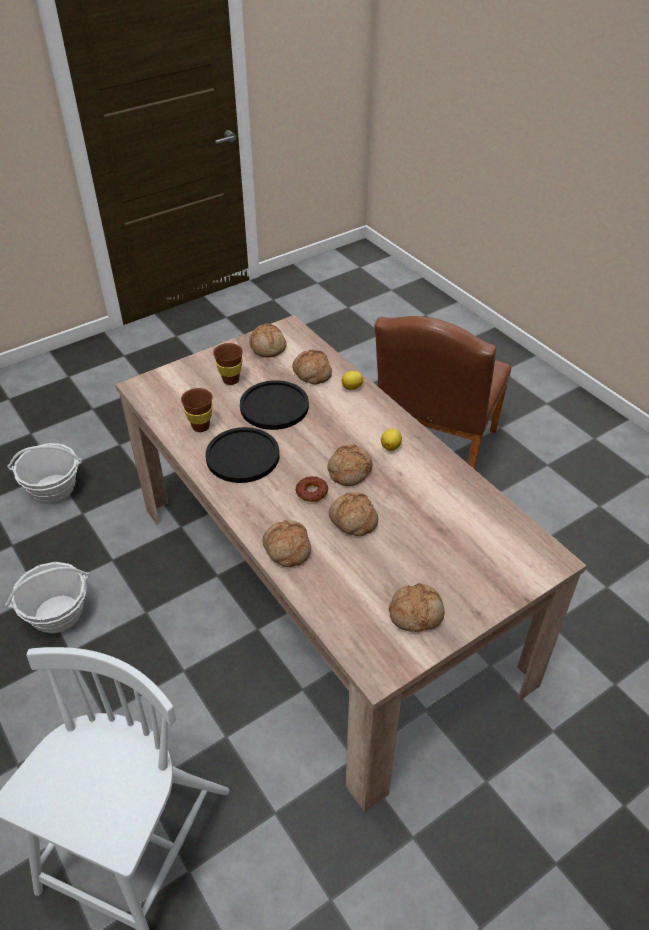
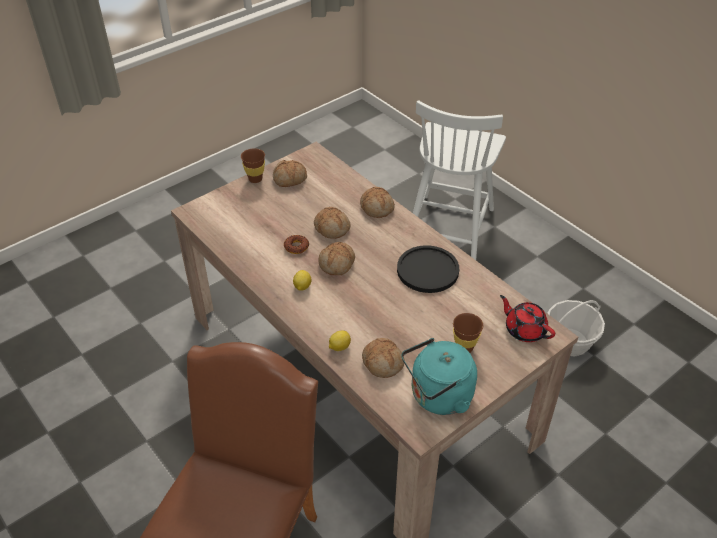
camera: 175 degrees right, 0 degrees up
(53, 489) = (653, 460): basket -> none
(164, 392) = (524, 330): none -> red teapot
(200, 427) = (473, 295): brown cup -> brown cup (255, 179)
(268, 347) = (438, 397): bread -> turquoise kettle
(274, 406) = (412, 320): black plate -> none
(311, 492) = (365, 245): donut -> donut (296, 247)

